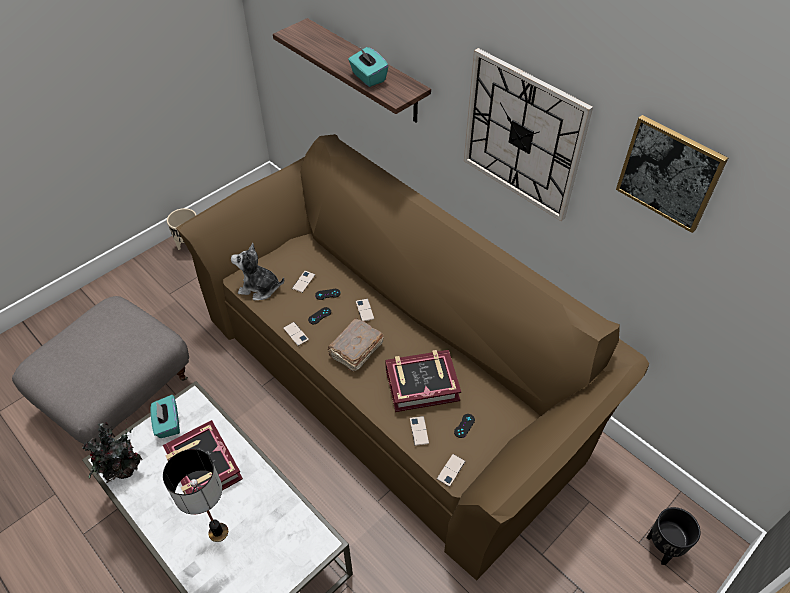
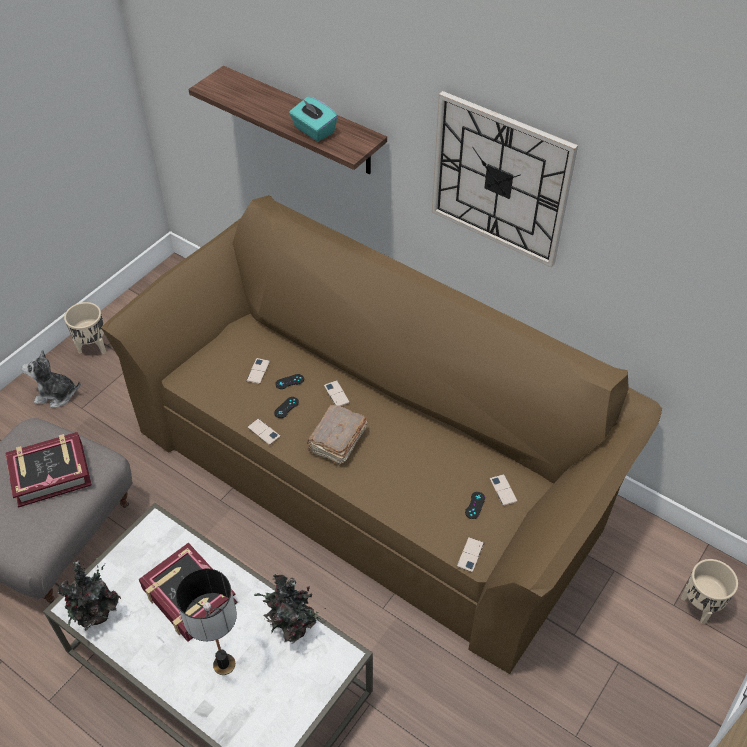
camera: 10 degrees left, 0 degrees up
(168, 423) = (134, 555): turquoise tissue box -> none
(259, 288) = (208, 385): plush toy -> plush toy (56, 395)
(284, 511) = (292, 629): none -> potted plant
(419, 431) = (427, 518): phone -> phone (503, 490)
(422, 384) = (419, 467): book -> book (50, 473)
(663, 547) = (700, 606): black planter -> beige planter
(669, 173) = (665, 206): picture -> none

